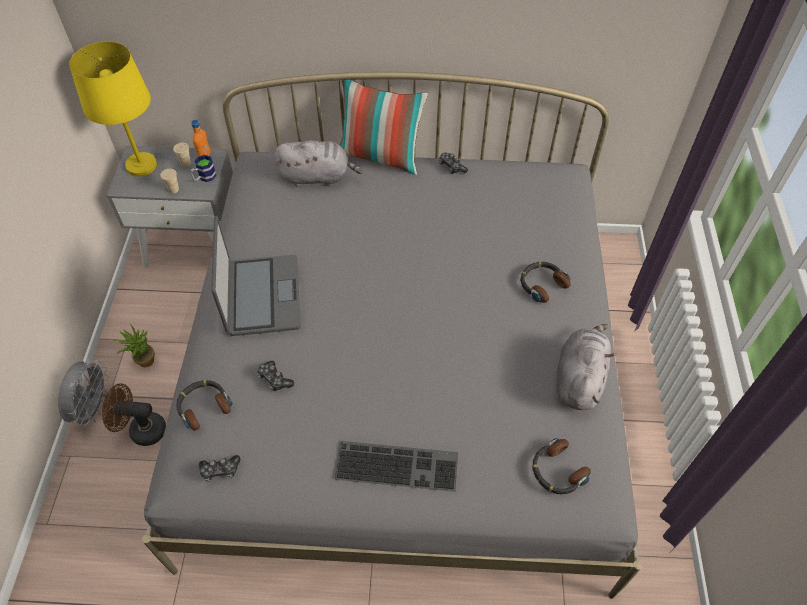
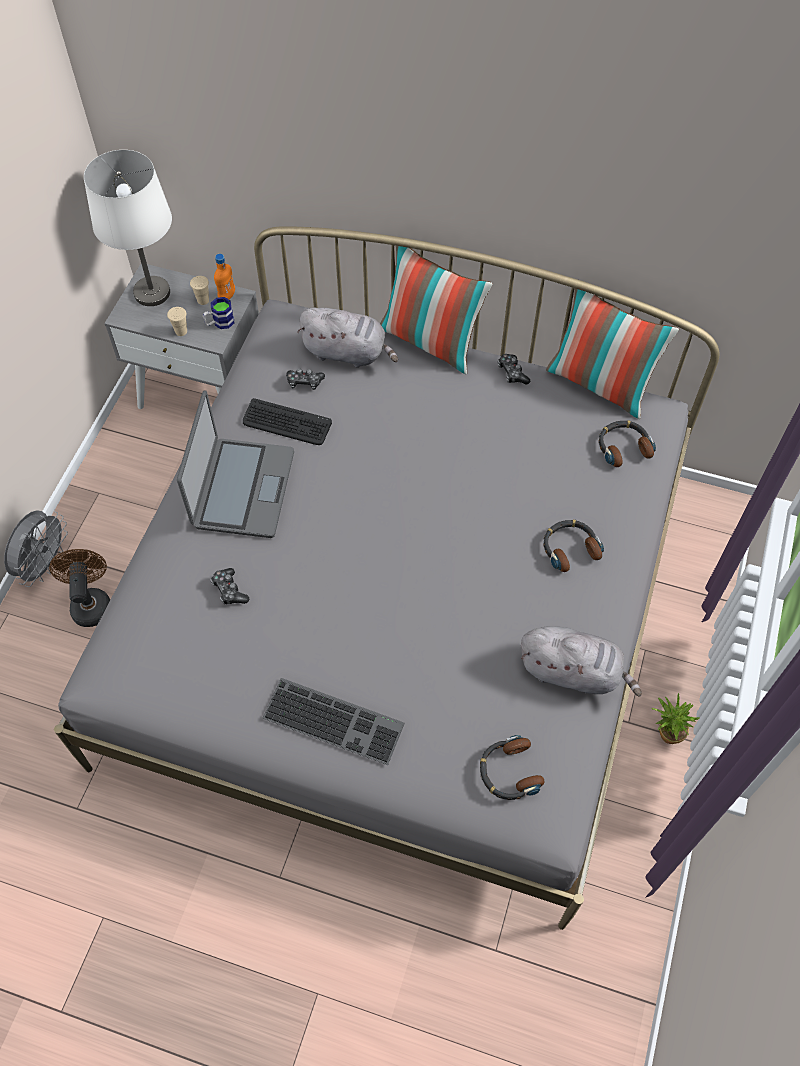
camera: 15 degrees right, 5 degrees up
(142, 165) = (152, 292): yellow table lamp -> white table lamp
(142, 430) = (91, 602): brown fan -> brown fan turned 60 degrees clockwise
(143, 360) = (110, 521): potted plant -> potted plant (665, 733)
(204, 406) = (146, 602): headphones -> headphones (623, 446)
(220, 470) = (145, 678): game controller -> game controller (304, 382)
(284, 238) = (286, 423): none -> keyboard
(520, 162) = (600, 384): none -> pillow
(579, 378) = (573, 672): grey plush toy -> grey plush toy turned 75 degrees clockwise

